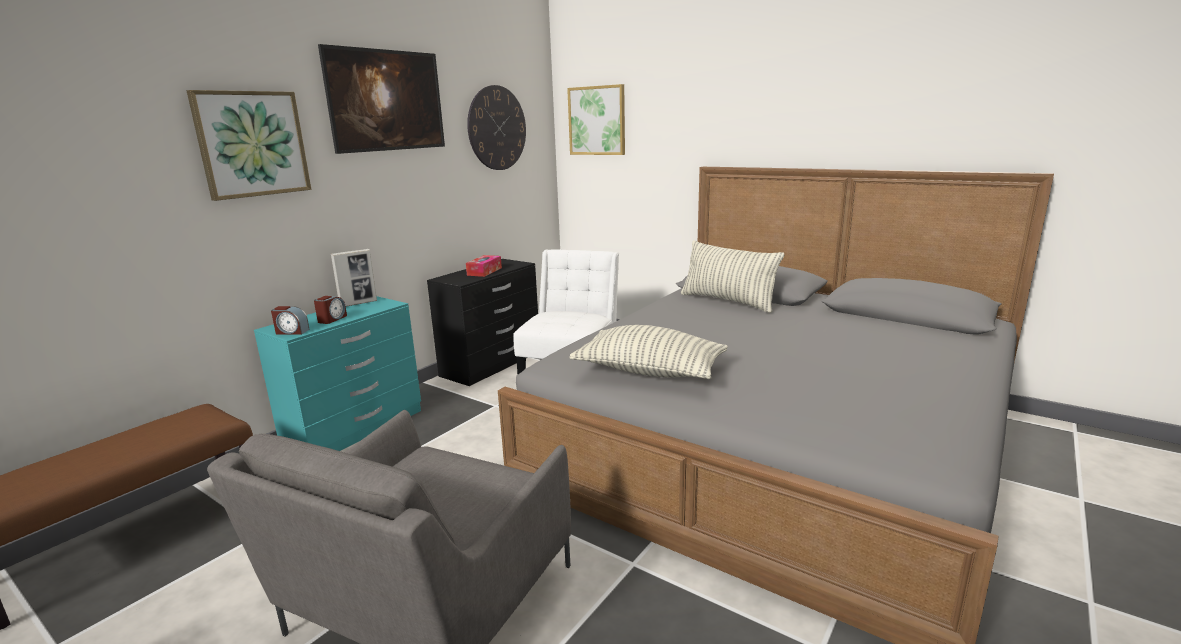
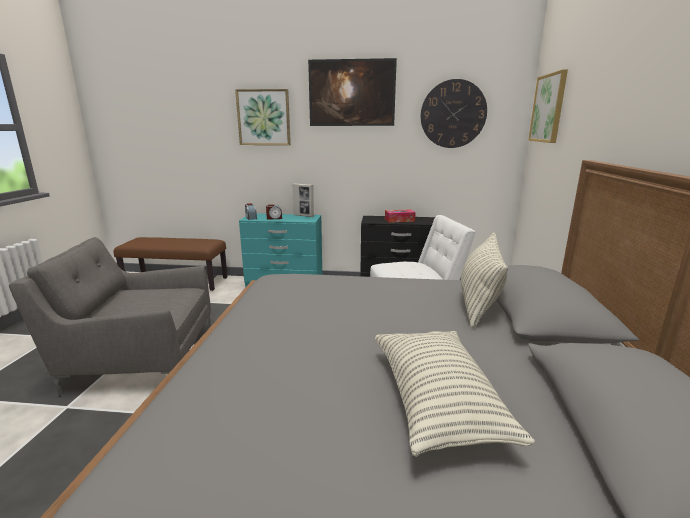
camera: 60 degrees right, 0 degrees up
(649, 371) = (269, 304): pillow -> pillow (436, 402)

